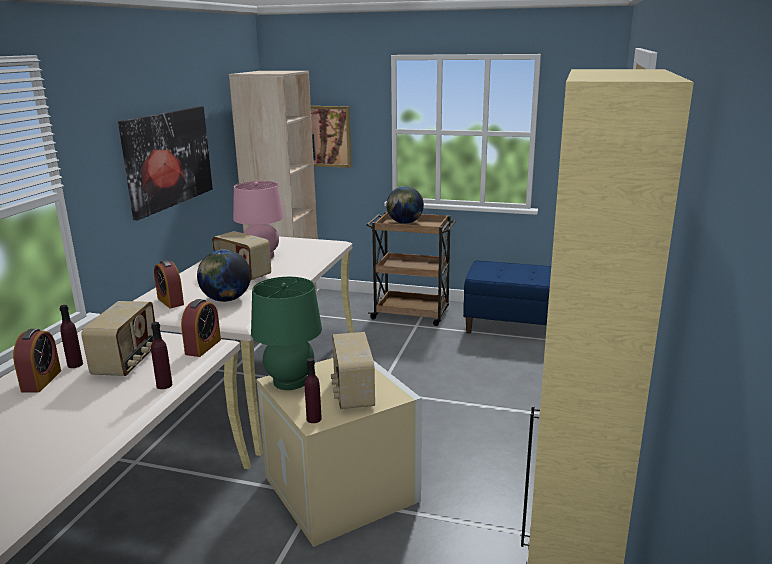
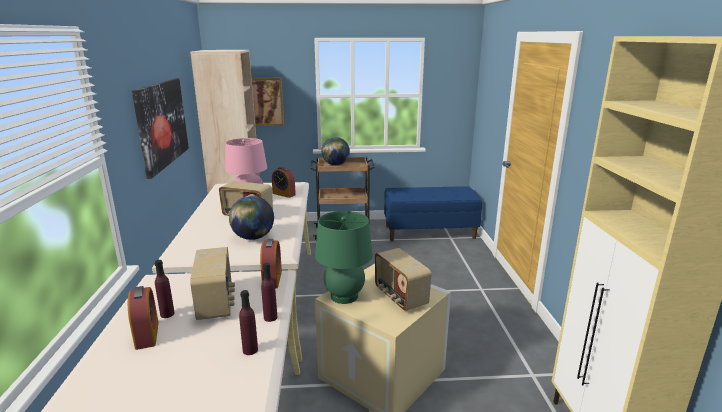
camera: 20 degrees left, 0 degrees up
(170, 301) = (205, 245): alarm clock -> alarm clock (284, 194)
(314, 419) = (389, 322): purple bottle -> purple bottle (250, 350)

